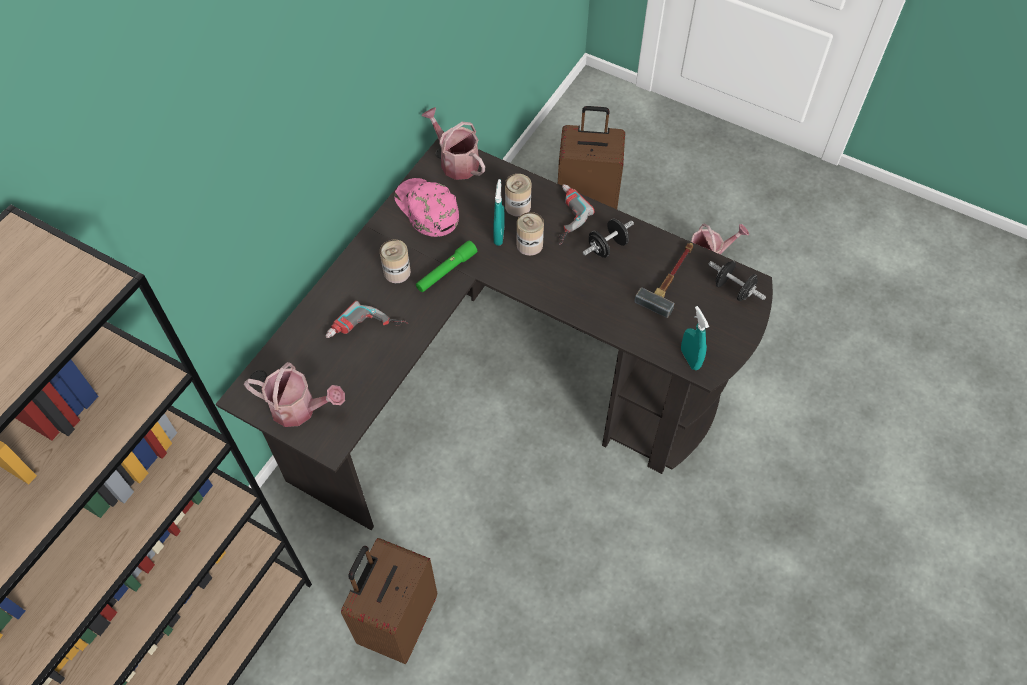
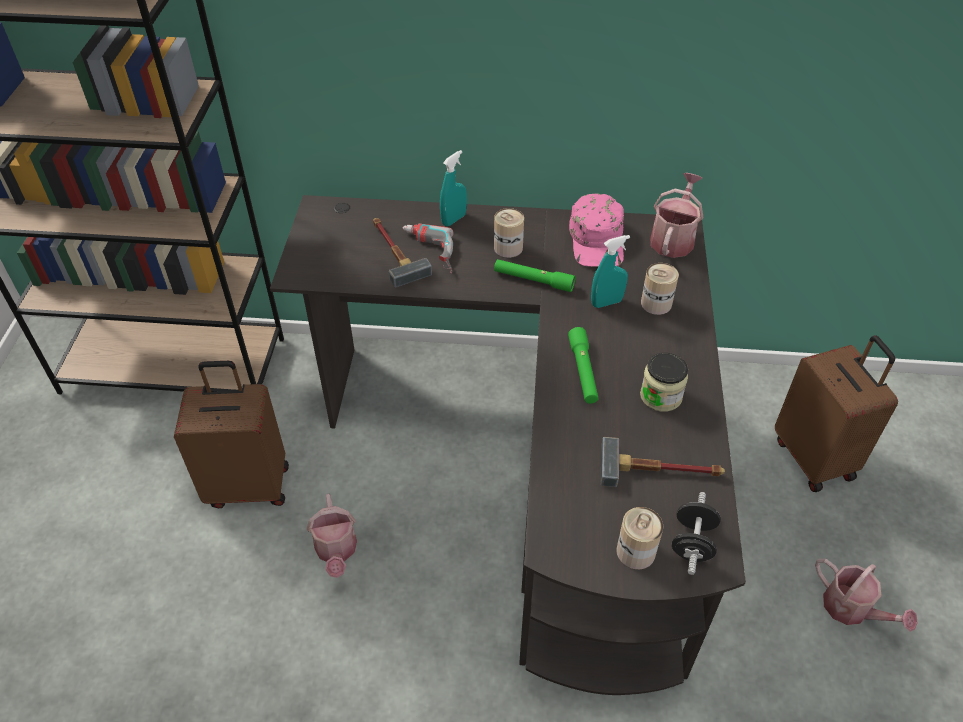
camera: 65 degrees right, 10 degrees down
(300, 408) = (322, 243): watering can -> watering can (336, 551)
(349, 356) = (393, 252): none -> hammer
(426, 209) = (597, 240): pink cap -> pink cap turned 150 degrees clockwise
(529, 245) = (613, 330): can -> can (635, 551)
(560, 281) = (583, 371): none -> green flashlight
(562, 216) = (672, 344): power drill -> none
(607, 247) = (661, 396): black dumbbell -> jar
(690, 359) = (556, 528): turquoise spray bottle -> turquoise spray bottle (454, 219)

